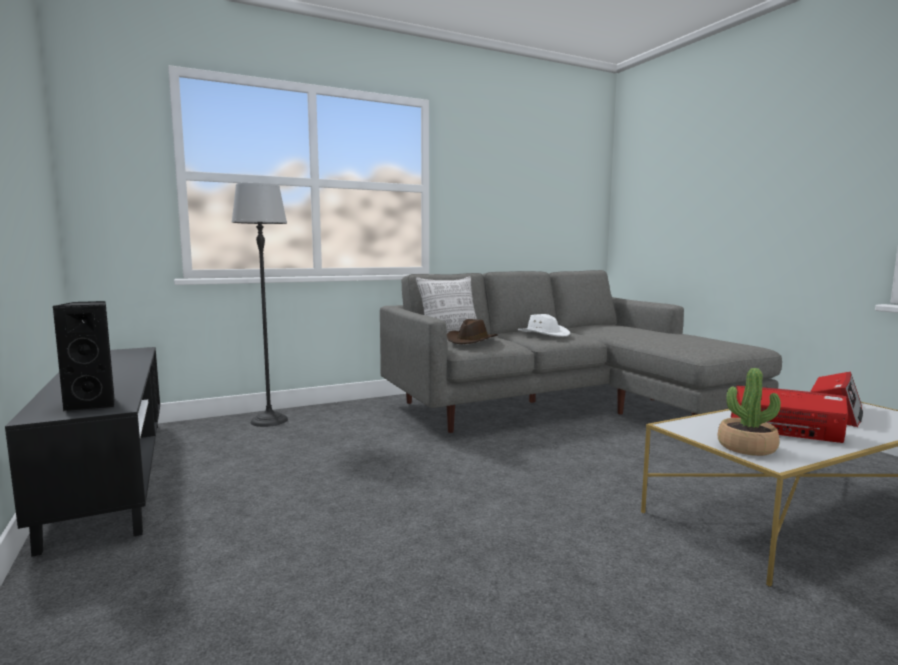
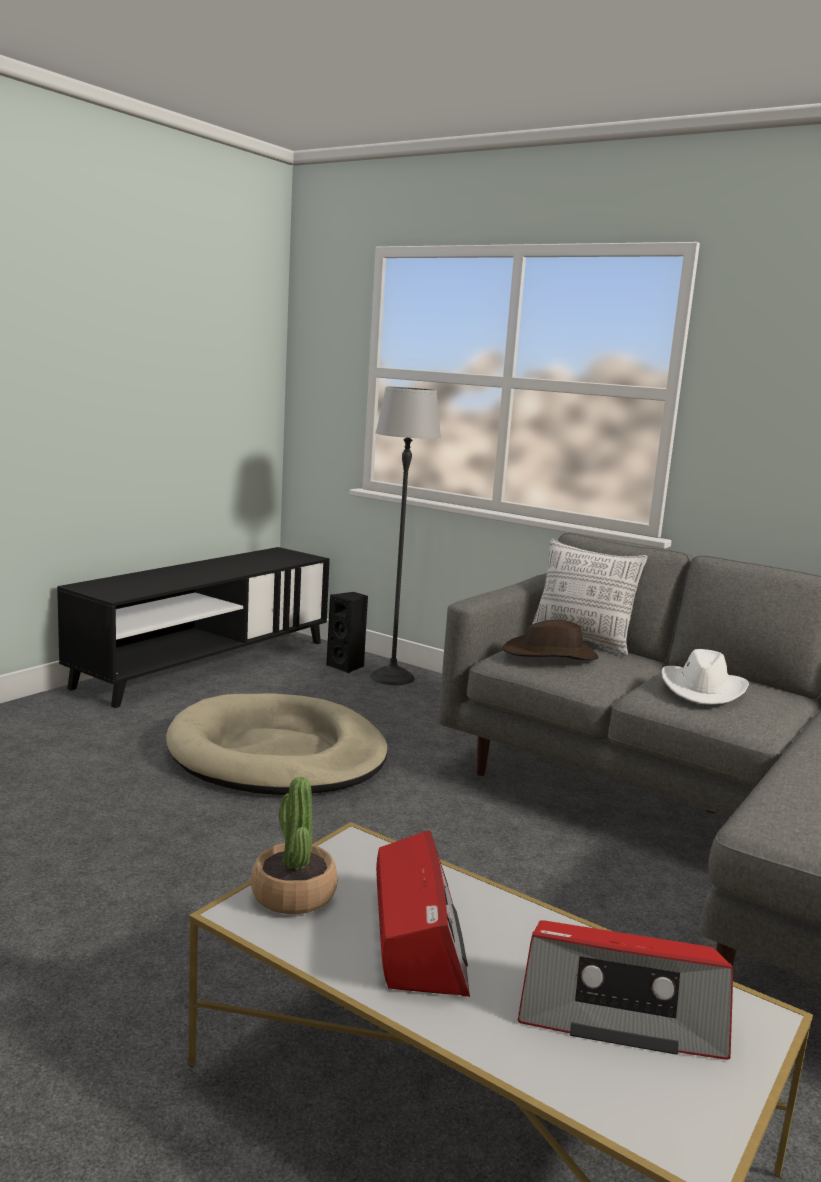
camera: 60 degrees right, 5 degrees up
(94, 404) = (122, 589): black speaker -> black speaker (347, 666)
(351, 481) = (277, 754): none -> beige dog bed

